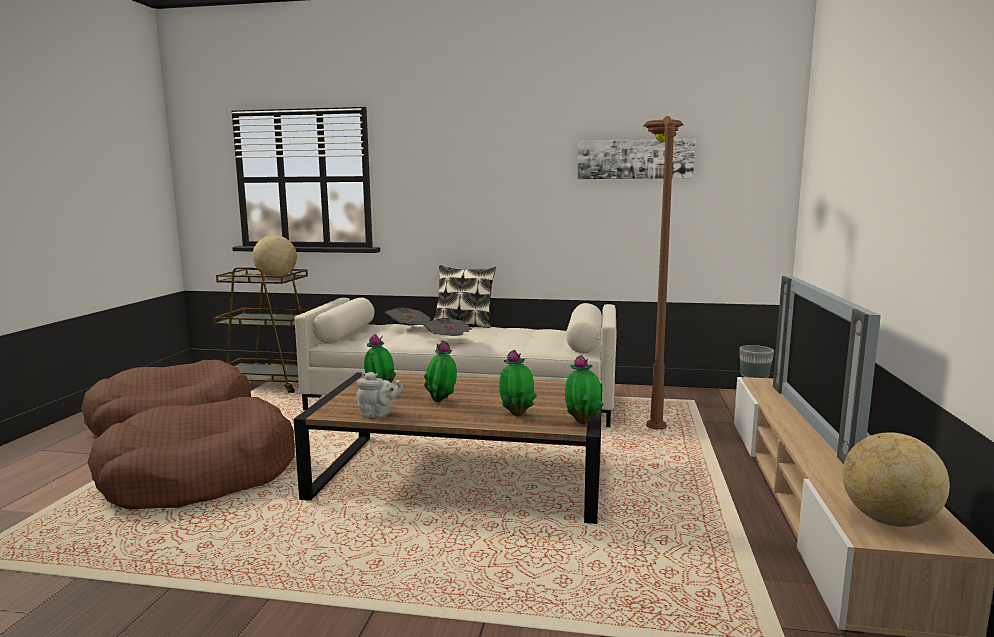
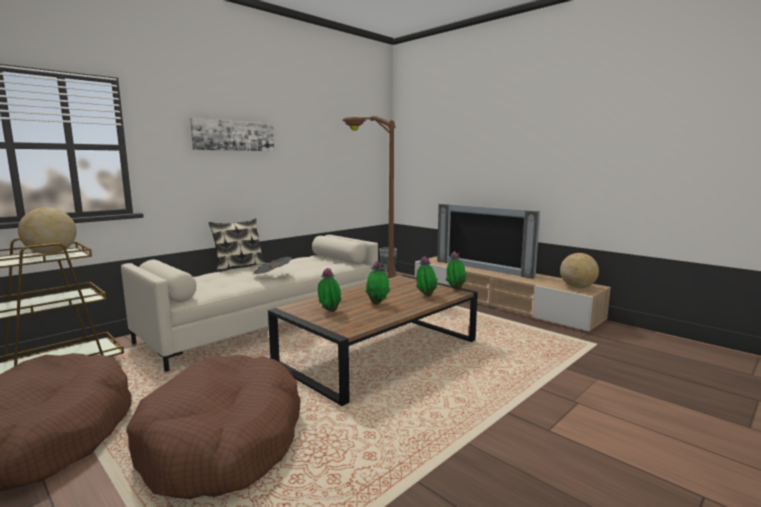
camera: 55 degrees left, 0 degrees up
(378, 414) = (375, 320): grey teapot -> none
(410, 329) = (215, 277): newspaper -> none
(634, 159) = (323, 140): picture -> picture (234, 135)

